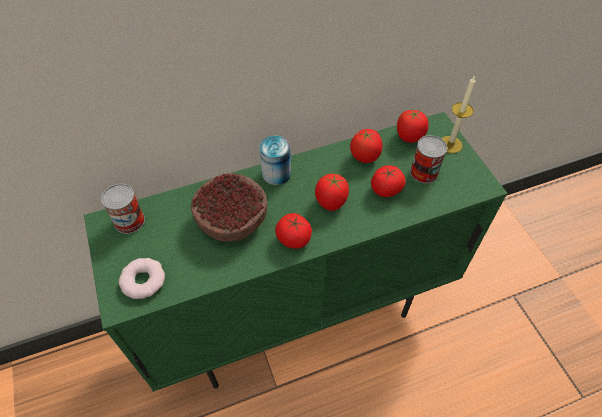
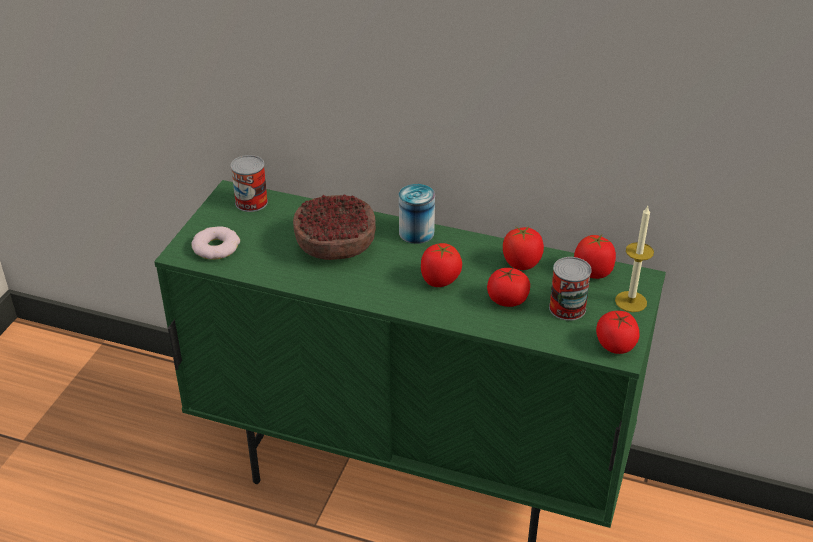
camera: 40 degrees right, 15 degrees down
(294, 239) = (371, 288): tomato -> tomato (615, 345)

